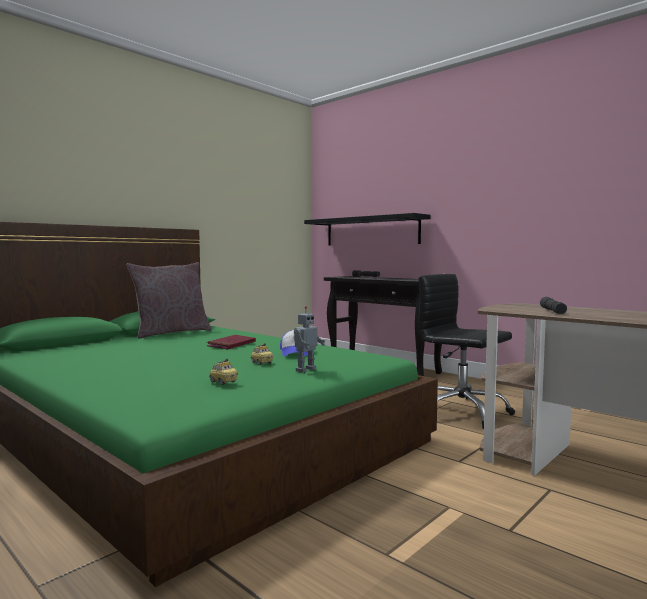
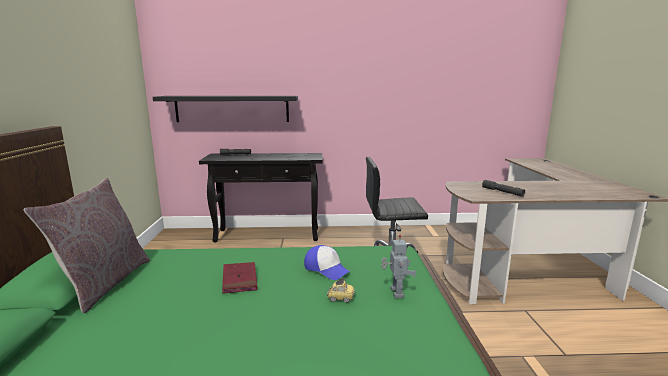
camera: 45 degrees left, 10 degrees up
(223, 382) = (398, 349): toy car -> none

